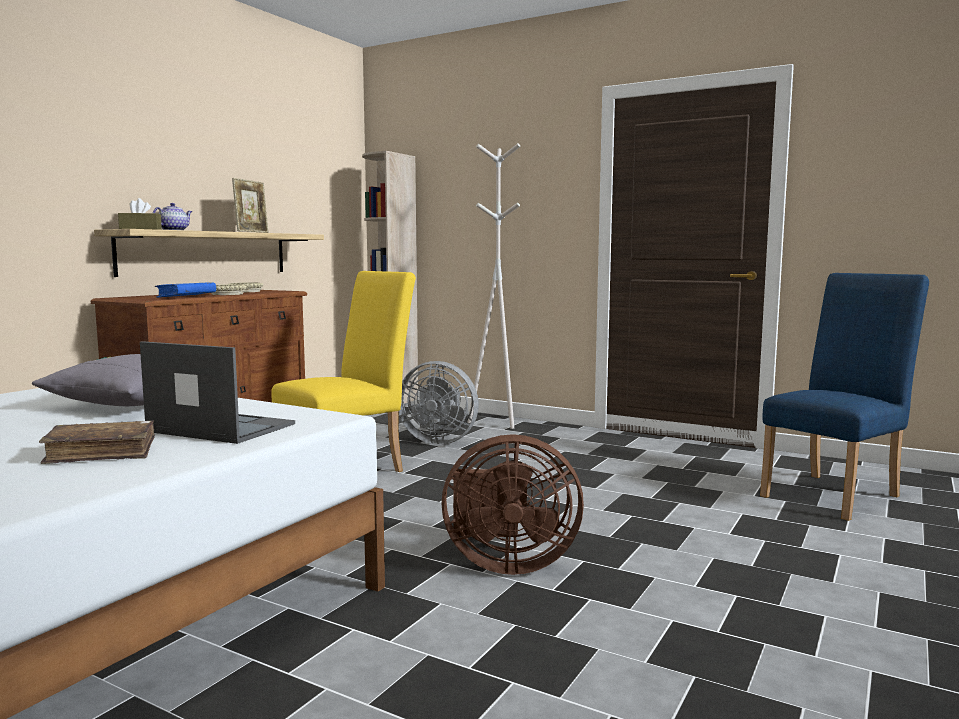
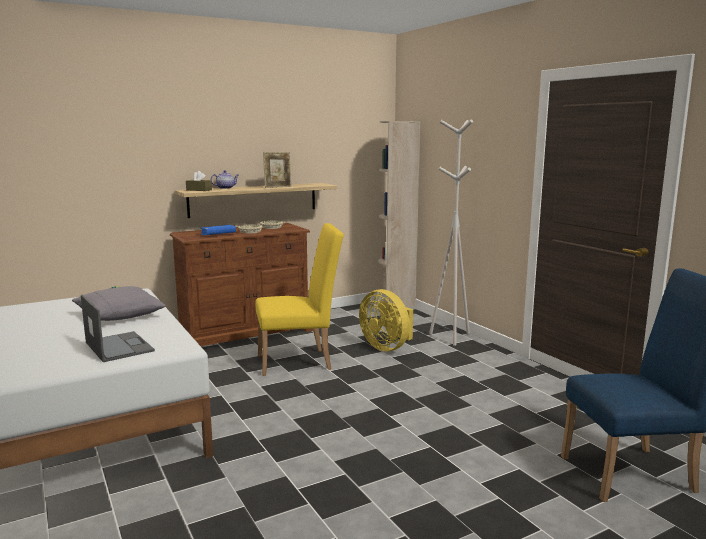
camera: 30 degrees right, 5 degrees up
(102, 453) = (43, 356): brown book -> none
(438, 441) = (387, 347): grey fan -> yellow fan
(506, 564) = (296, 461): brown fan -> none

